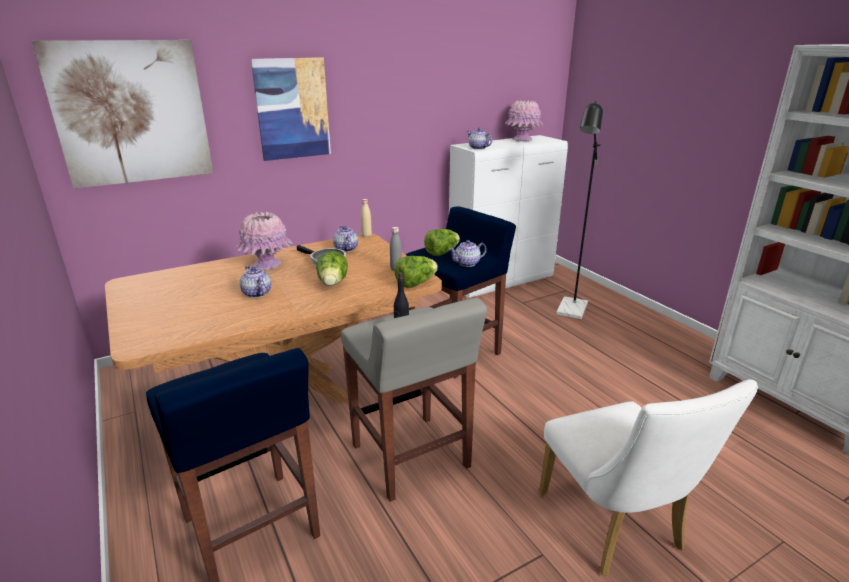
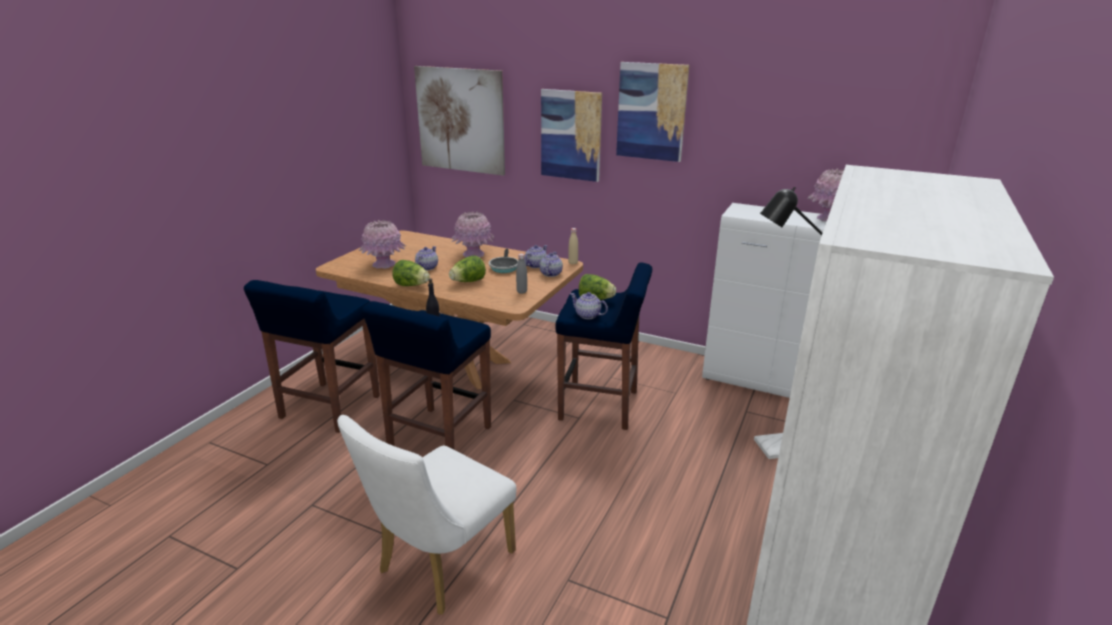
camera: 55 degrees right, 0 degrees up
(199, 313) = (384, 264): none -> pink vase
(373, 72) = (651, 112): none -> picture
(411, 458) = (438, 438): grey stool -> blue stool
(415, 284) = (504, 305): lettuce -> lettuce (411, 285)
(478, 148) = (741, 213): teapot -> teapot (550, 274)

